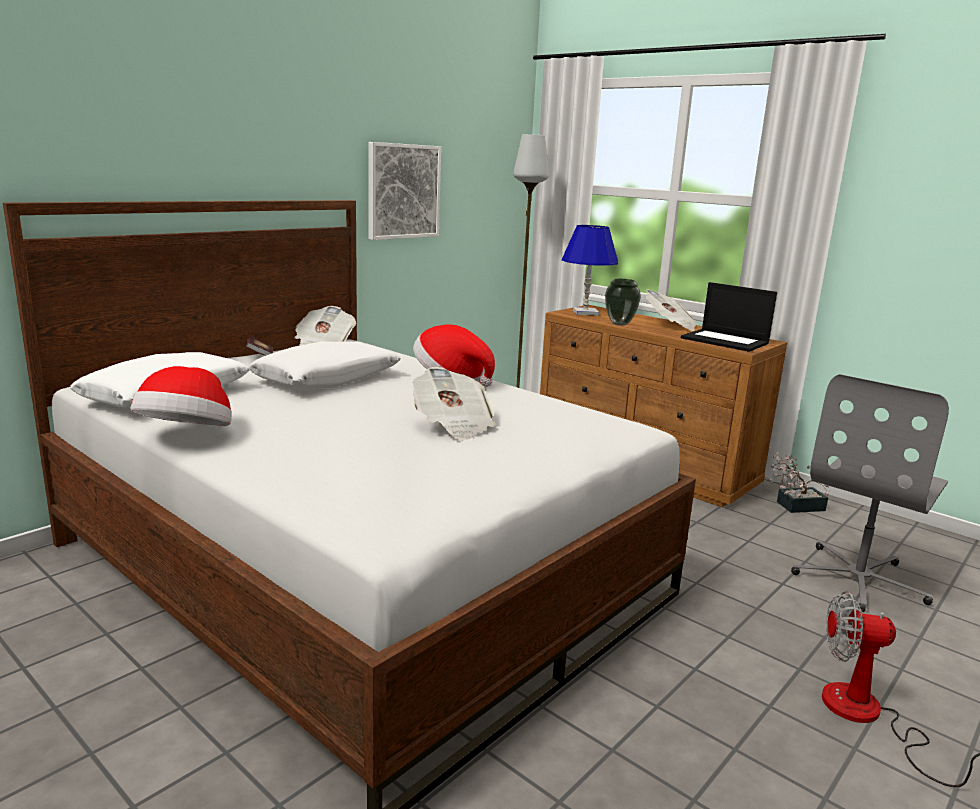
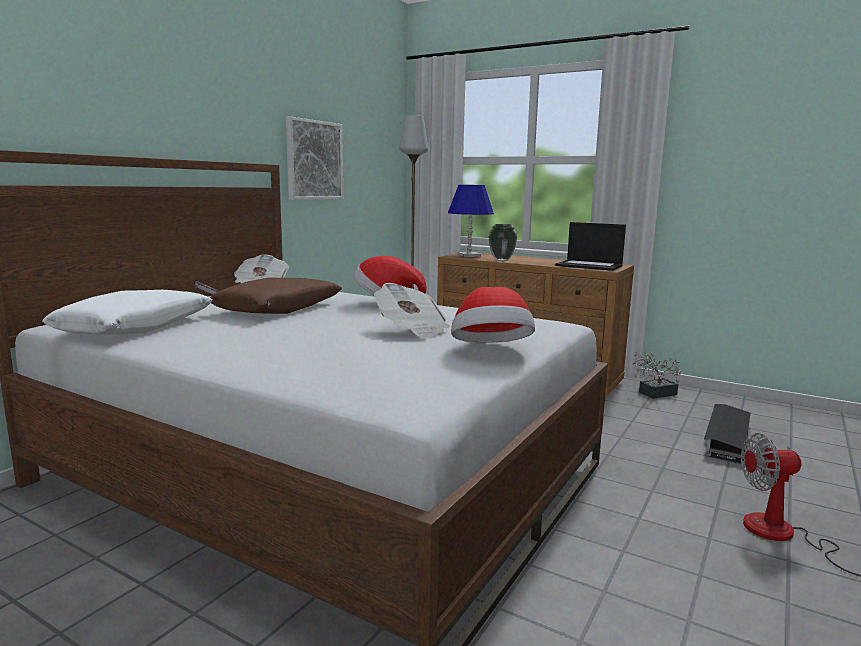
camera: 10 degrees left, 5 degrees down
(187, 436) = (175, 352): hat -> hat (491, 351)
(327, 379) = (279, 308): white pillow -> brown pillow
(670, 325) = (540, 260): newspaper -> none
(859, 579) = (726, 439): grey office chair -> black storage box

